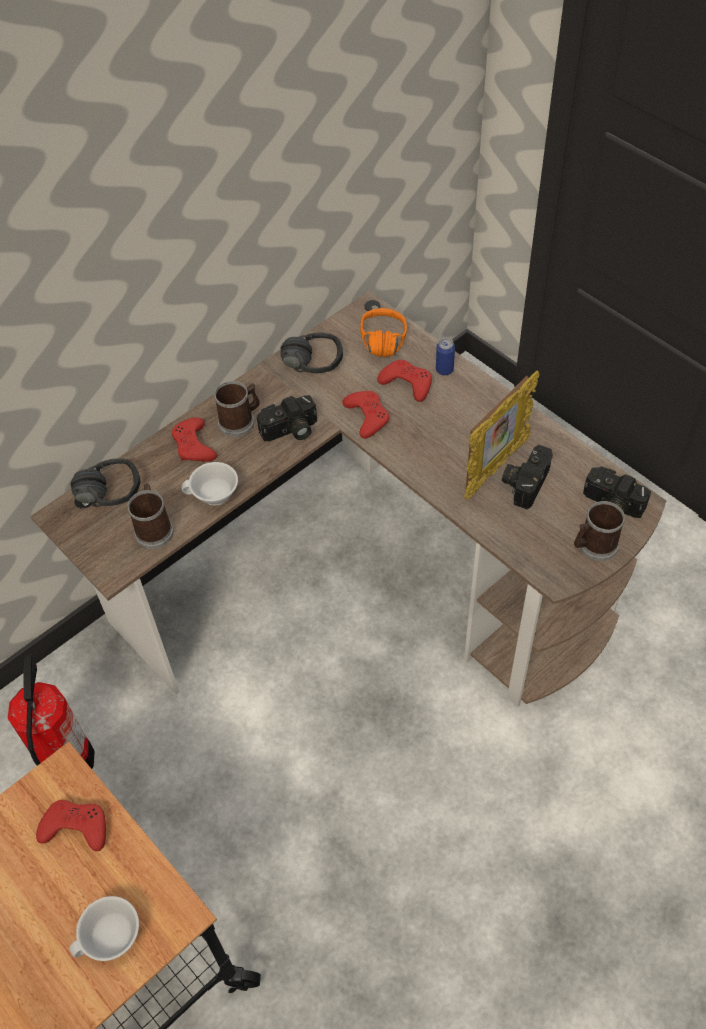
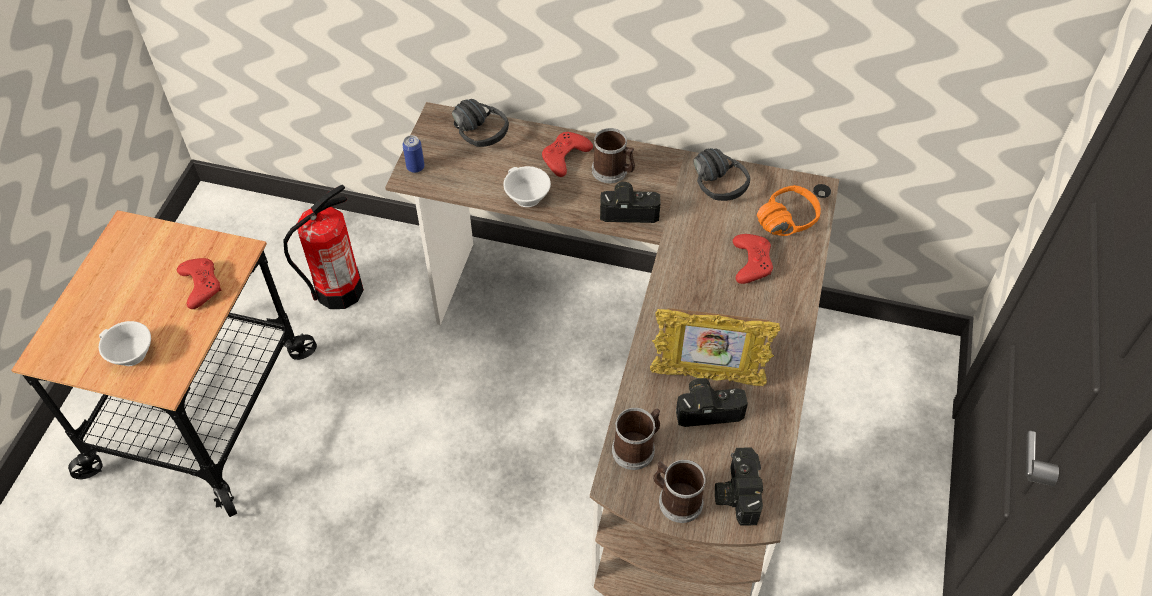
camera: 55 degrees right, 0 degrees up
(154, 528) = (466, 178): mug -> mug (637, 447)
(290, 431) = (629, 209): camera -> camera turned 150 degrees clockwise
(367, 416) = (689, 253): red game controller -> none
(444, 370) = (792, 282): can -> can (415, 167)

